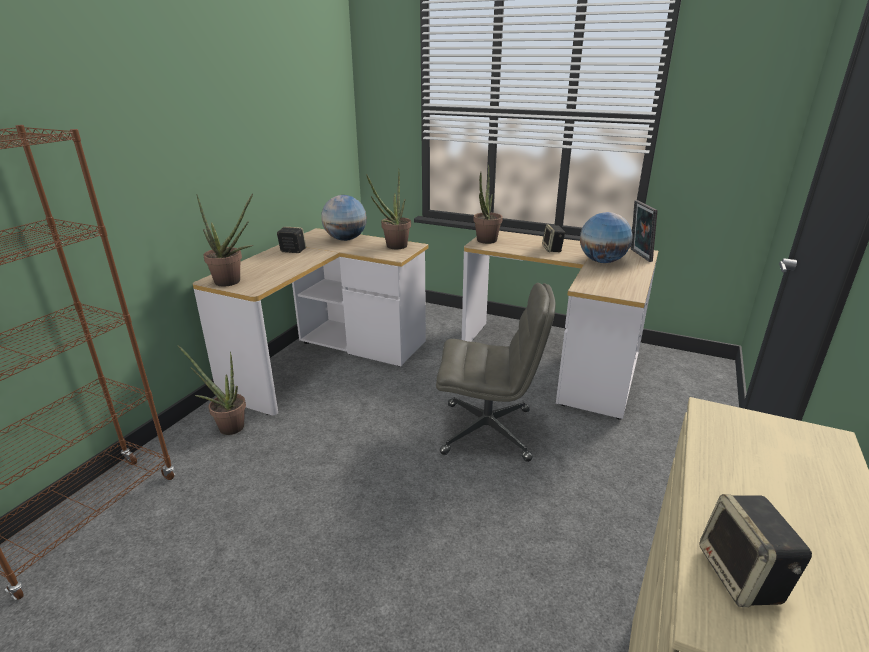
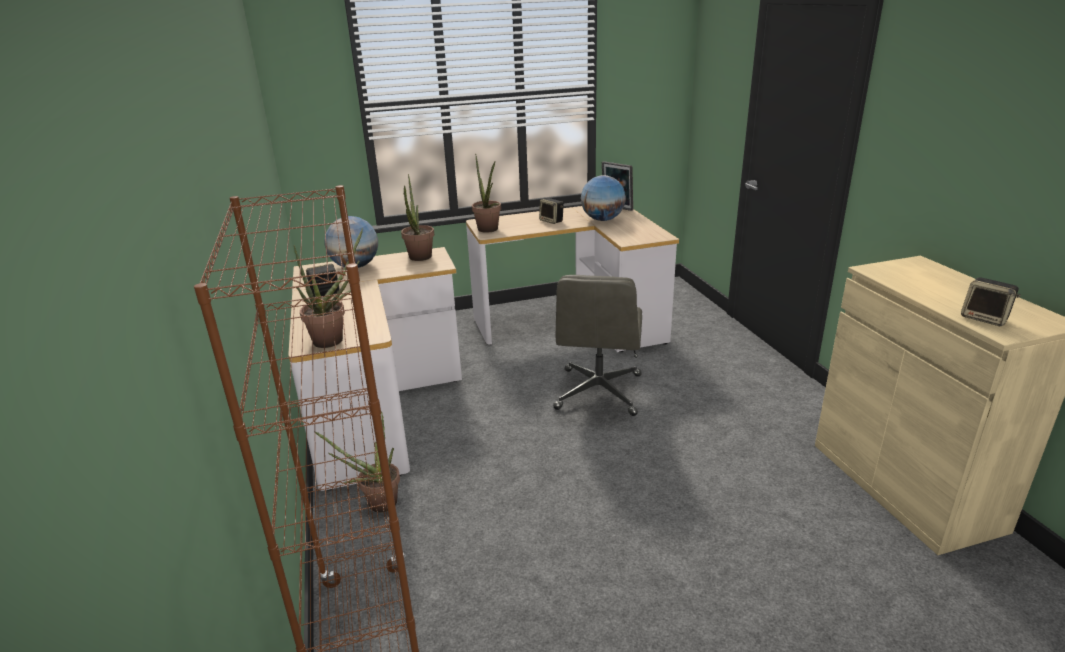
camera: 40 degrees left, 0 degrees up
(488, 431) = (599, 392): grey office chair -> grey office chair turned 135 degrees clockwise

